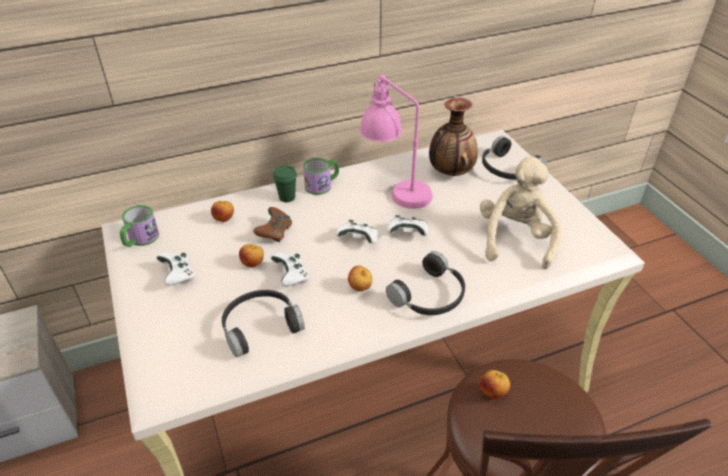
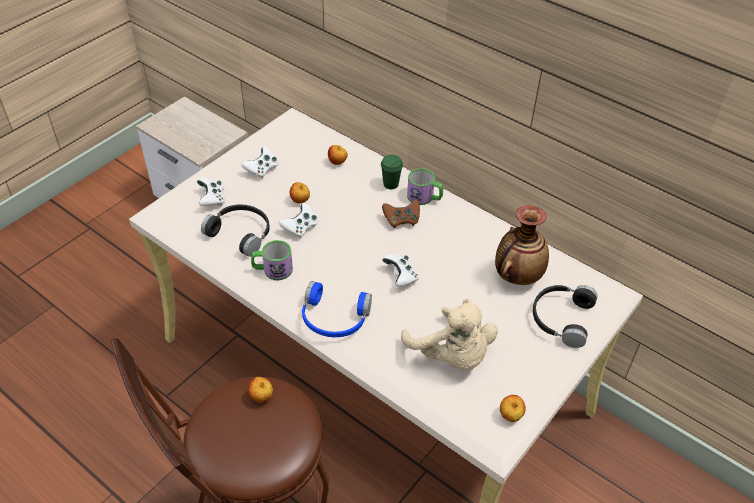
camera: 60 degrees right, 5 degrees up
(140, 239) = (285, 133): mug -> mug (272, 270)
(275, 233) = (342, 197): brown game controller -> brown game controller (401, 220)
(359, 240) = (370, 249): white game controller -> white game controller (212, 200)
(360, 288) = (315, 272): apple -> apple (510, 416)
(394, 190) = (455, 246): pink table lamp -> none
(430, 296) = (334, 319): black headphones -> blue headphones
(515, 239) = (451, 355): beige plush toy -> beige plush toy turned 75 degrees clockwise

